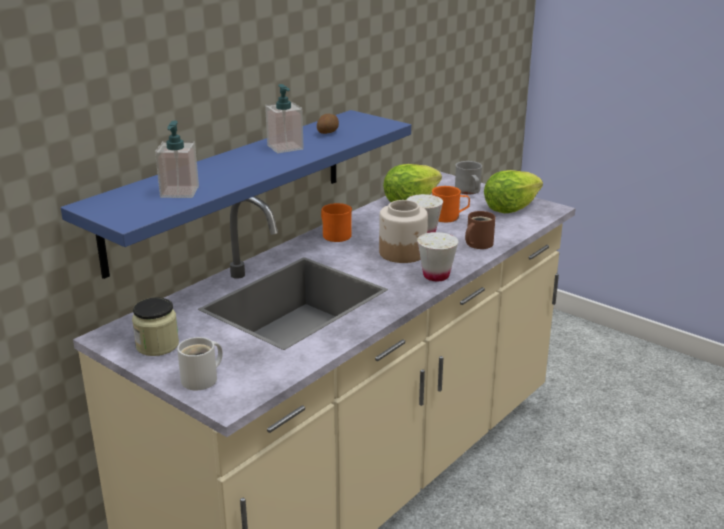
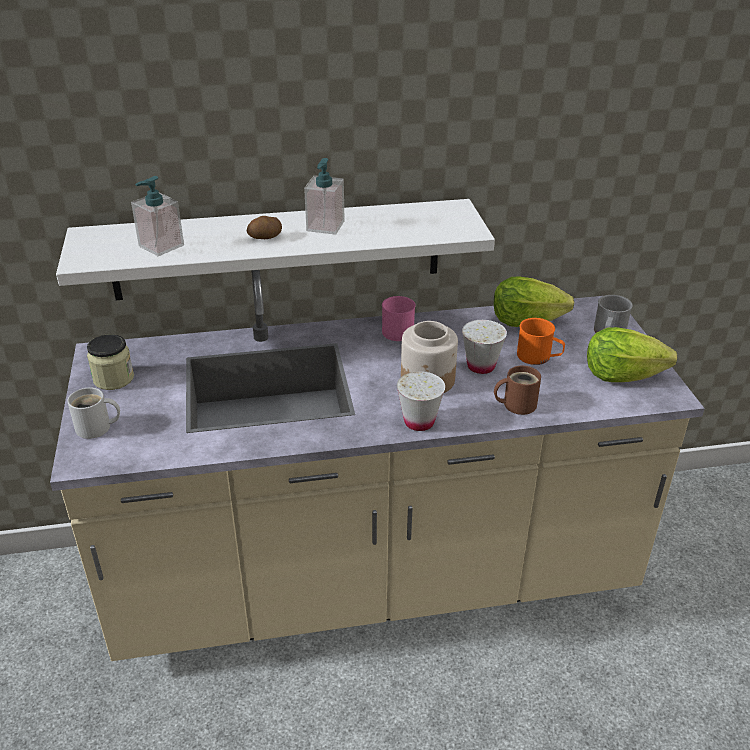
camera: 40 degrees right, 10 degrees up
(230, 188) = (277, 249): blue shelf -> white shelf
(328, 132) = (394, 221): potato -> potato (265, 238)
(334, 234) = (398, 329): orange mug -> pink mug

